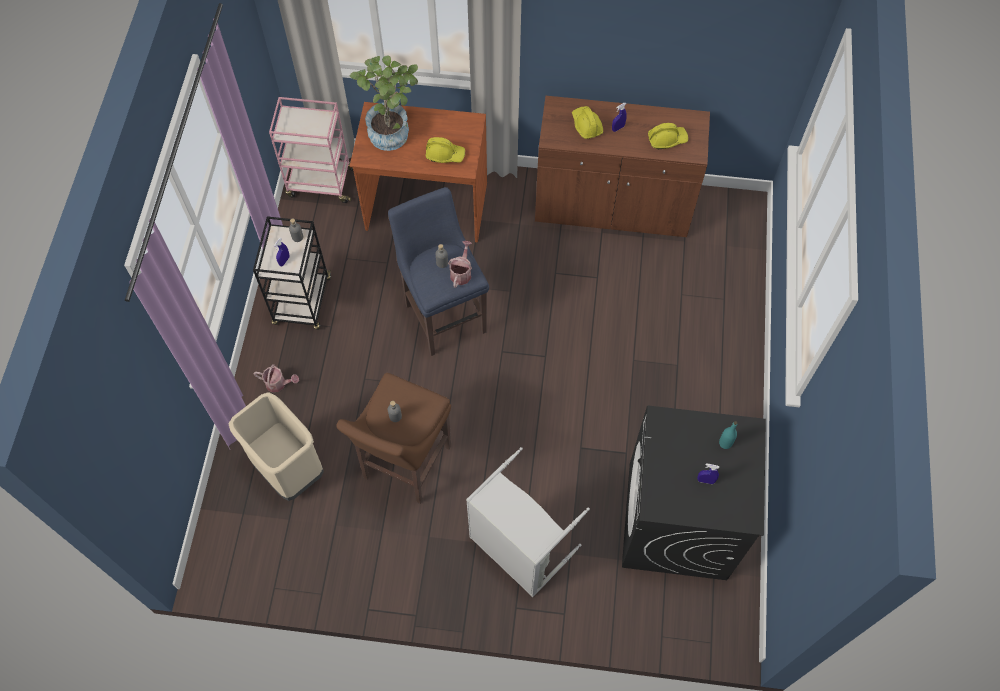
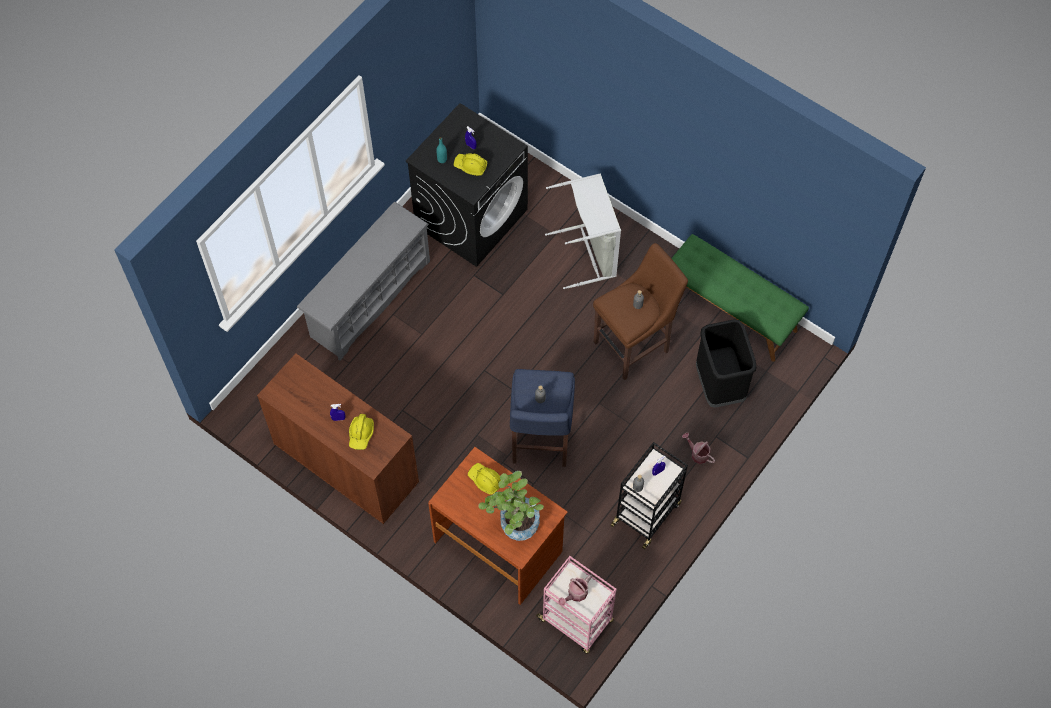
camera: 150 degrees left, 0 degrees up
(288, 469) = (720, 385): beige trash can -> black trash can
(316, 567) = (731, 310): none -> green bench
(461, 272) = (530, 383): watering can -> watering can (575, 594)
(667, 139) = (309, 389): yellow hard hat -> yellow hard hat (470, 166)
(713, 368) = (369, 298): none -> grey shoe rack

